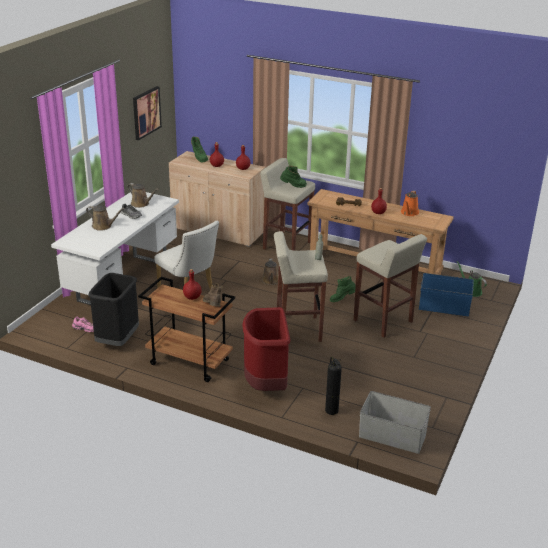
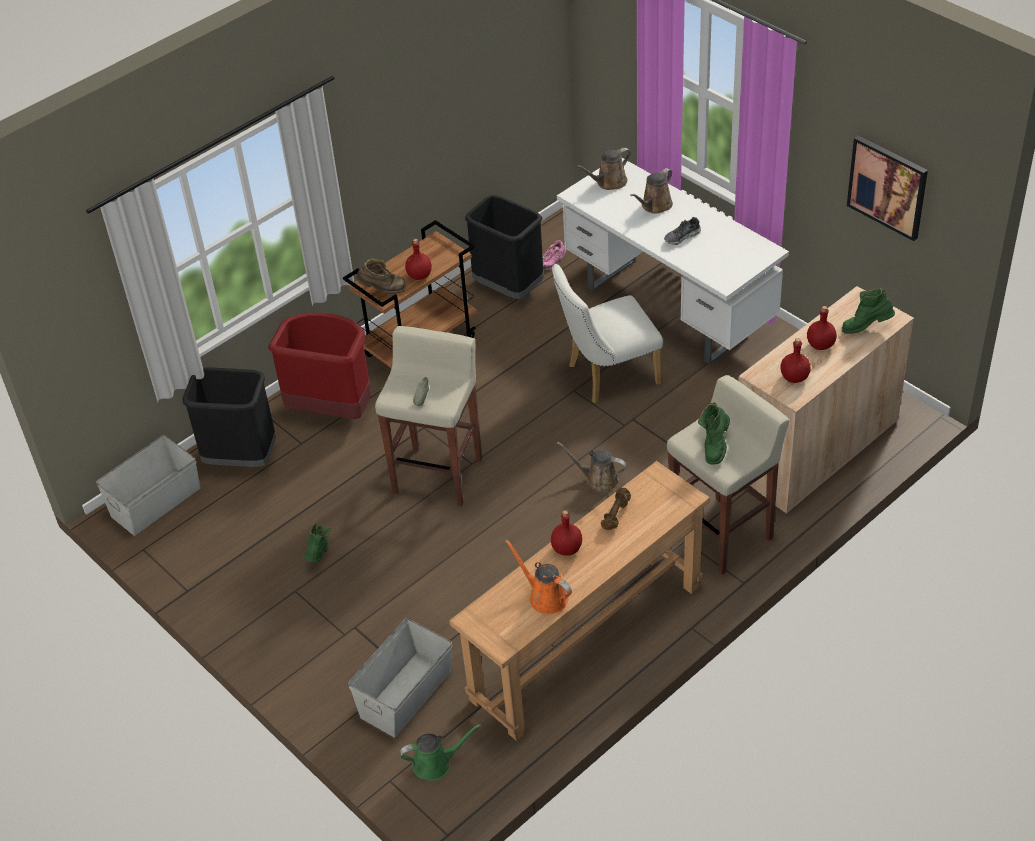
camera: 115 degrees right, 15 degrees up
(141, 204) = (722, 252): brown watering can -> brown watering can (609, 182)
(331, 410) = (241, 458): fire extinguisher -> black trash can
(342, 299) = (497, 557): green boot -> green boot (319, 554)
(383, 321) = (405, 588): beige stool -> none
(444, 307) = (405, 694): blue storage box -> grey storage box

